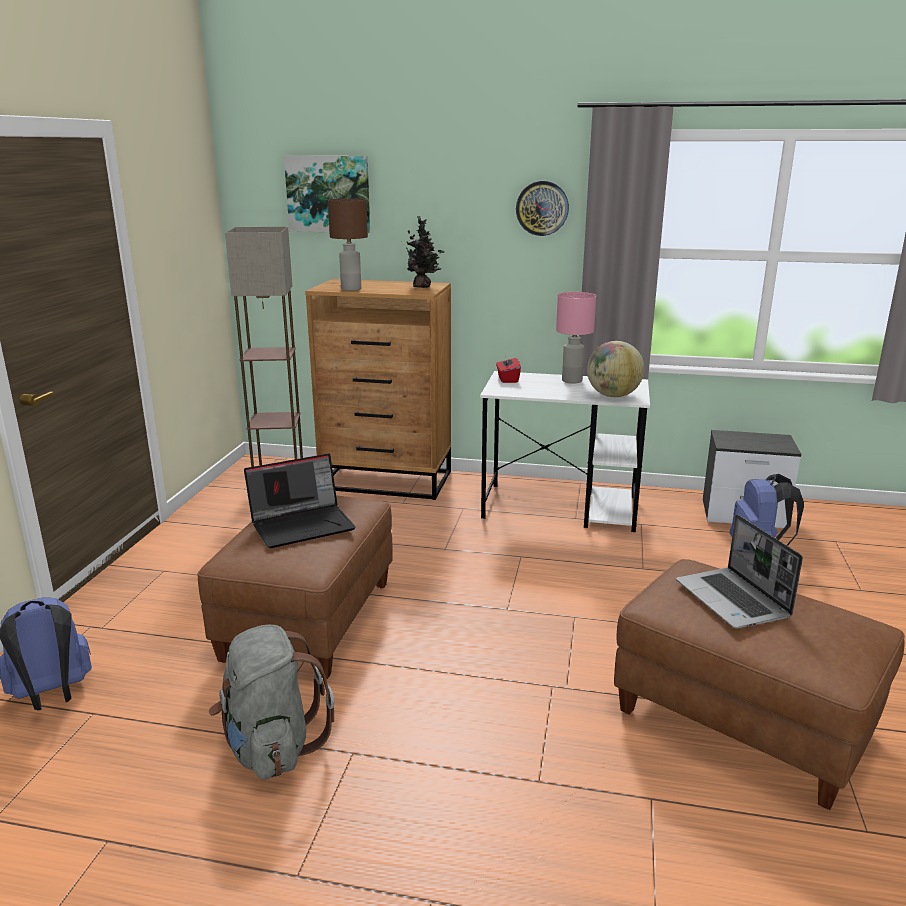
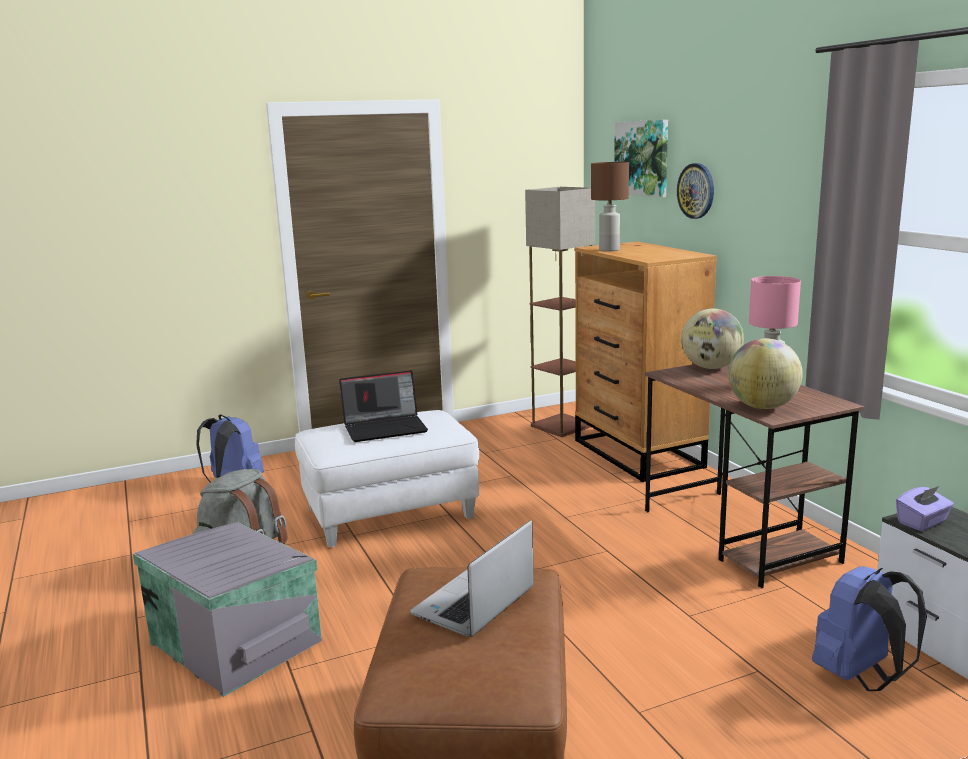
camera: 55 degrees right, 5 degrees down
(303, 524) = (386, 428): laptop -> laptop turned 45 degrees counterclockwise
(308, 620) = (391, 513): brown ottoman -> white ottoman
(423, 287) = (673, 255): potted plant -> none
(445, 802) = (237, 640): none -> grey storage box
(507, 379) = (710, 367): red tissue box -> globe
(542, 208) = (797, 175): wall clock -> wall clock (696, 191)
(561, 507) = (738, 535): white desk -> brown desk
(734, 443) = (922, 522): none -> purple tissue box

